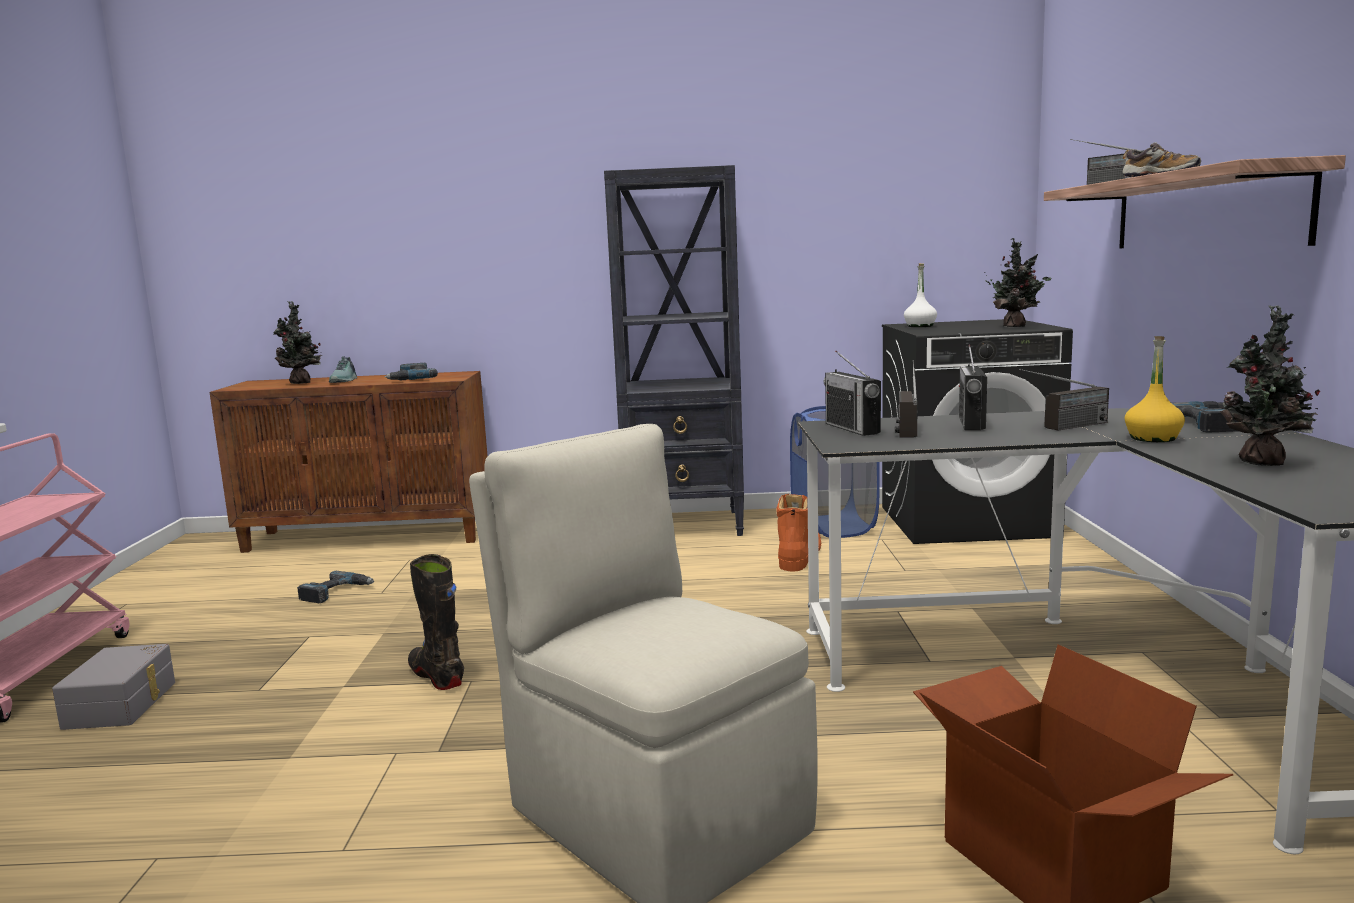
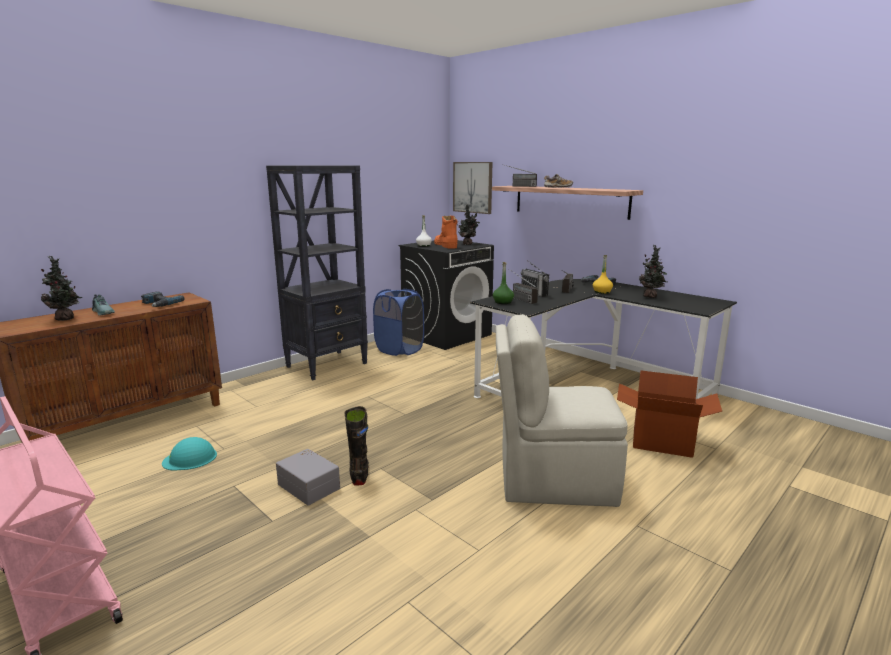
camera: 45 degrees left, 5 degrees up
(123, 704) = (195, 568): grey storage box -> grey storage box (310, 485)
(336, 592) = (190, 458): power drill -> turquoise hard hat
(437, 676) = (359, 473): black boot -> black boot turned 75 degrees clockwise
(799, 557) = (411, 367): orange boot -> orange boot (445, 245)
(852, 428) = (503, 302): radio -> green bottle
(1063, 203) = (473, 187): none -> picture

